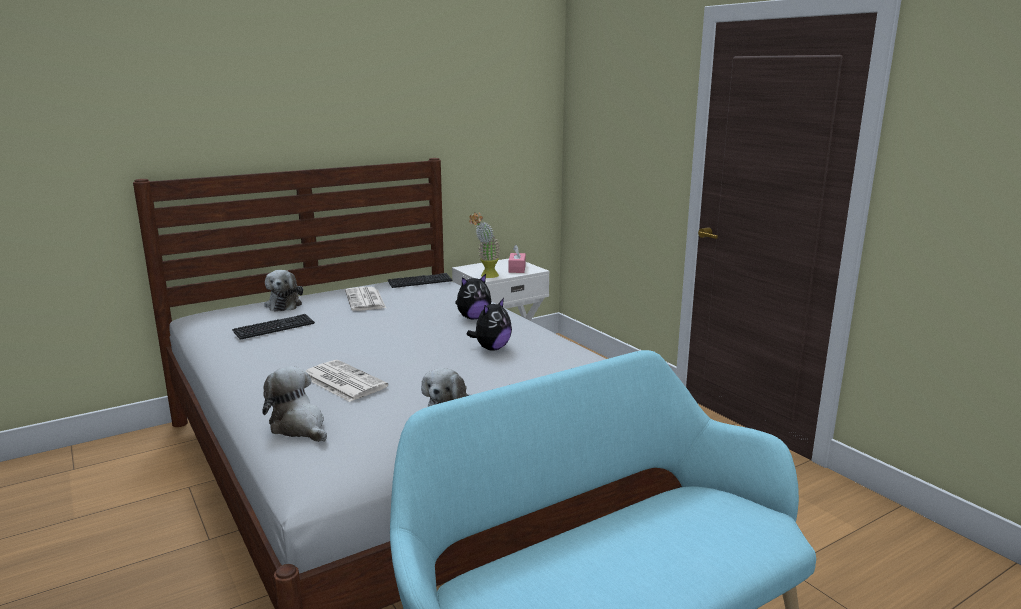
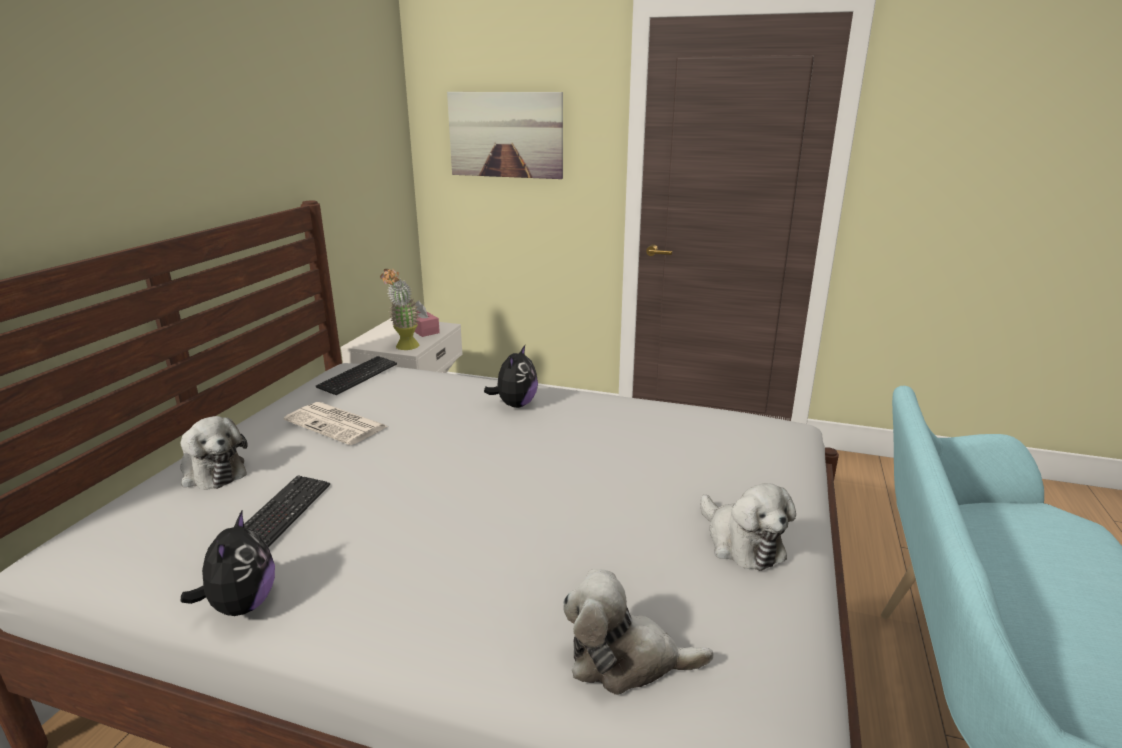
camera: 40 degrees left, 5 degrees up
(342, 381) = (547, 558): newspaper -> none
(491, 348) = (612, 436): plush toy -> plush toy (241, 605)
(616, 120) = (505, 135): none -> picture

